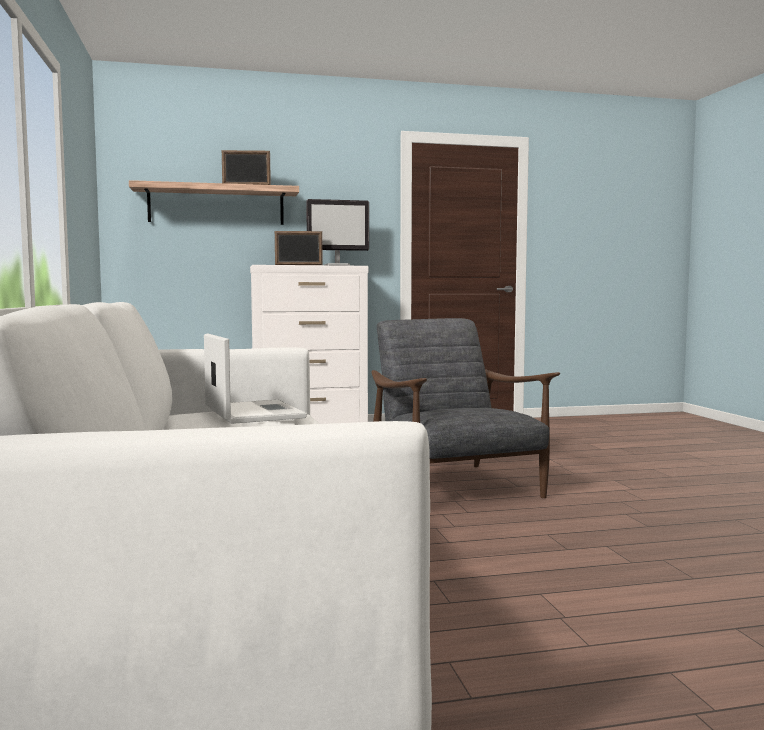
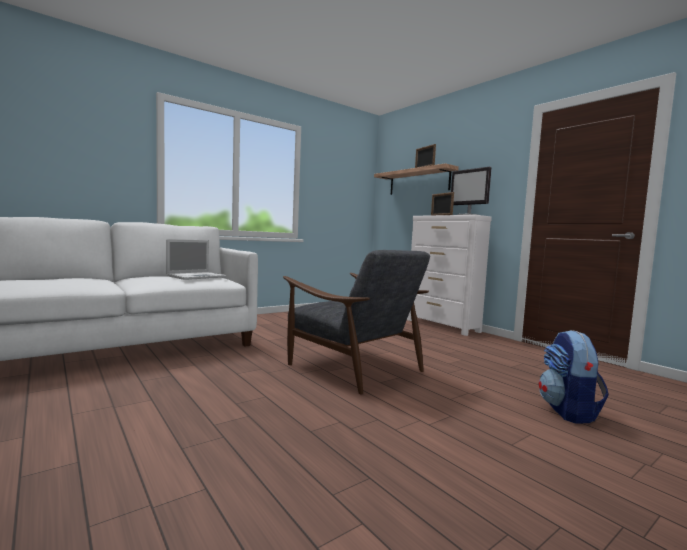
camera: 65 degrees right, 0 degrees up
(454, 488) = (352, 366): grey armchair -> grey armchair turned 90 degrees clockwise
(610, 452) = (568, 412): none -> backpack

